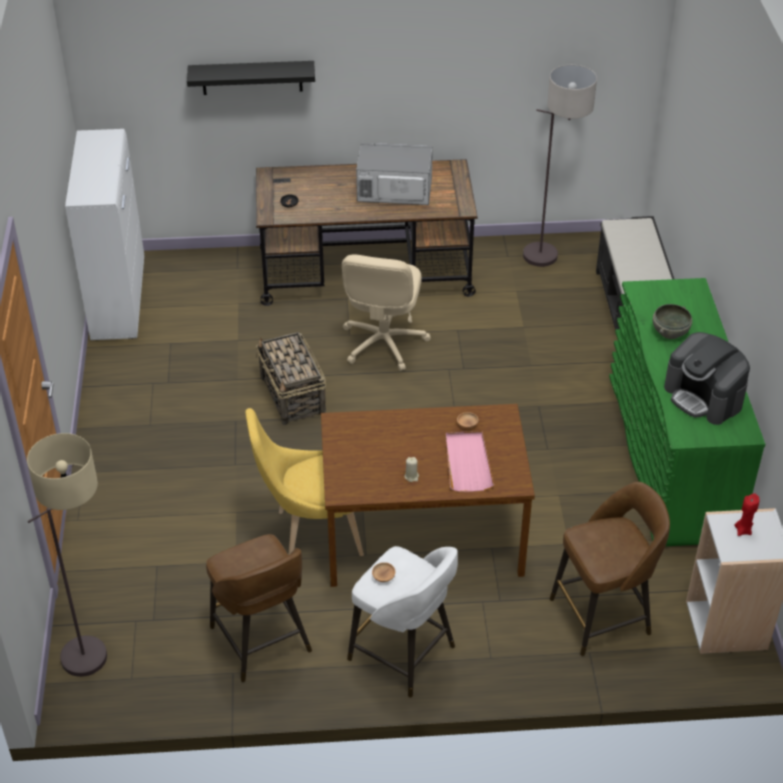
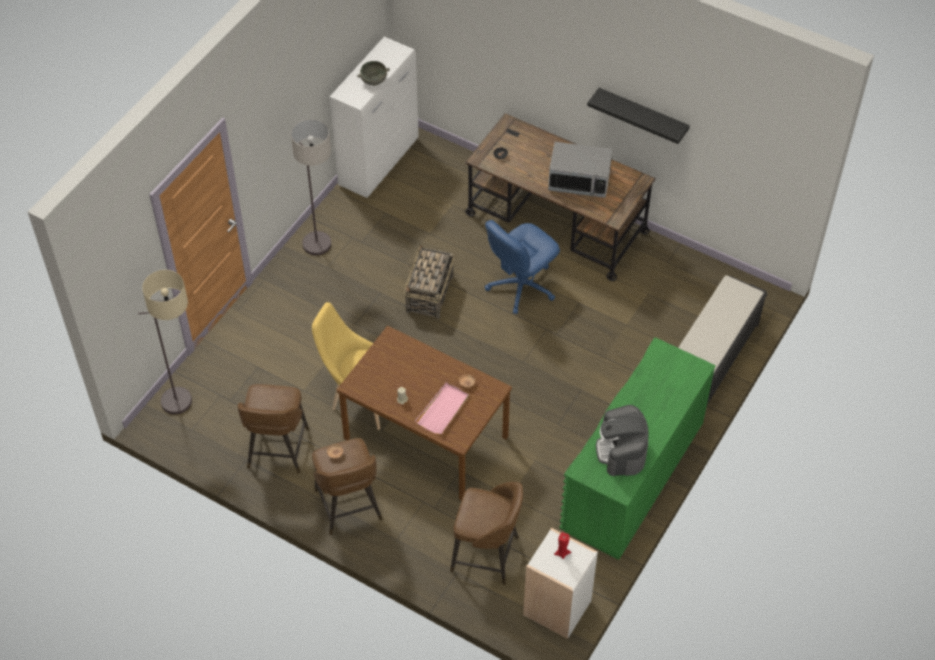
camera: 35 degrees right, 10 degrees up
(252, 77) = (510, 53): black shelf -> black shelf (642, 115)
(383, 342) = (521, 286): beige office chair -> blue office chair
(394, 192) = (579, 181): microwave -> microwave turned 150 degrees clockwise
(404, 654) = (349, 507): white stool -> brown stool
(550, 258) = (696, 280): grey floor lamp -> grey floor lamp (321, 250)
(669, 332) = (647, 392): grey bowl -> grey bowl (374, 80)

